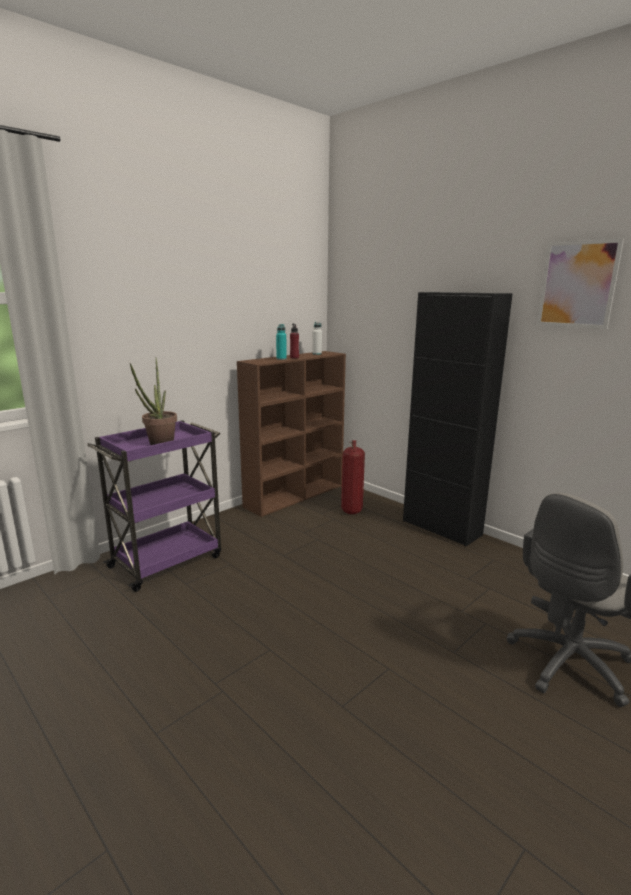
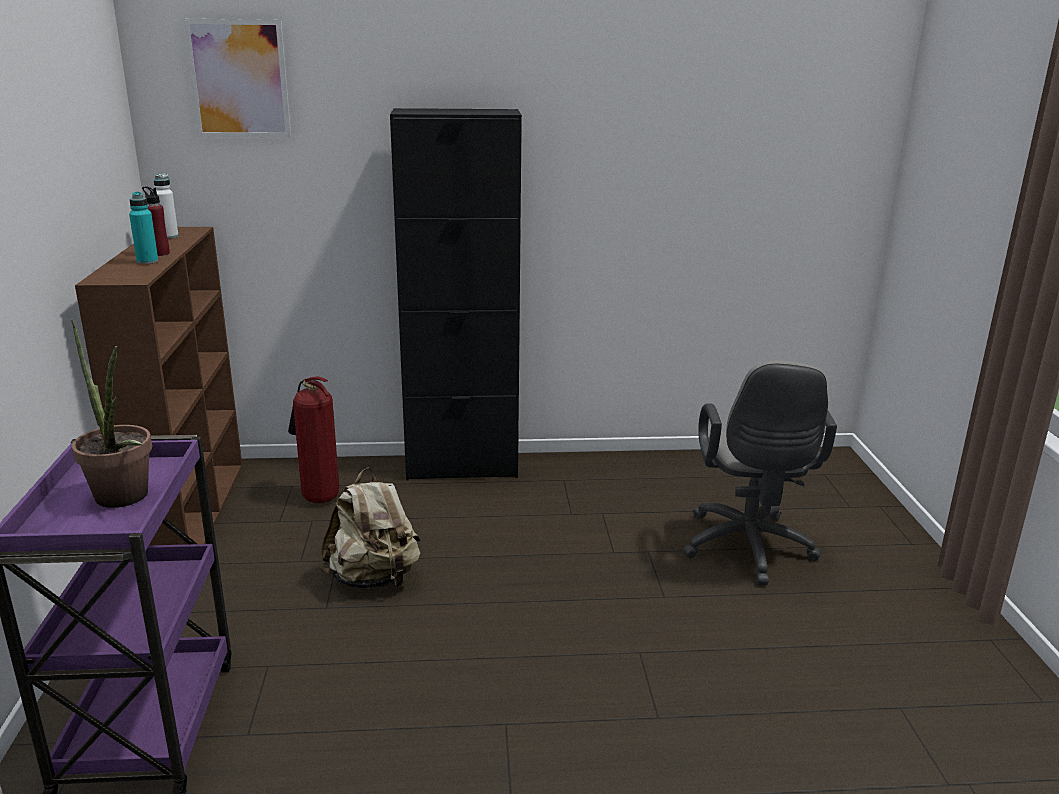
camera: 50 degrees left, 5 degrees up
(319, 555) = (374, 579): none -> beige backpack
(577, 284) = (601, 96): picture -> picture (239, 79)

